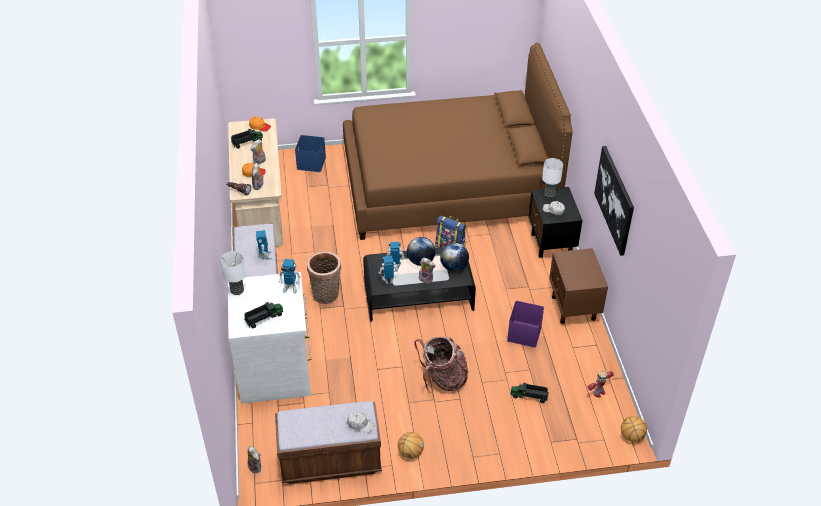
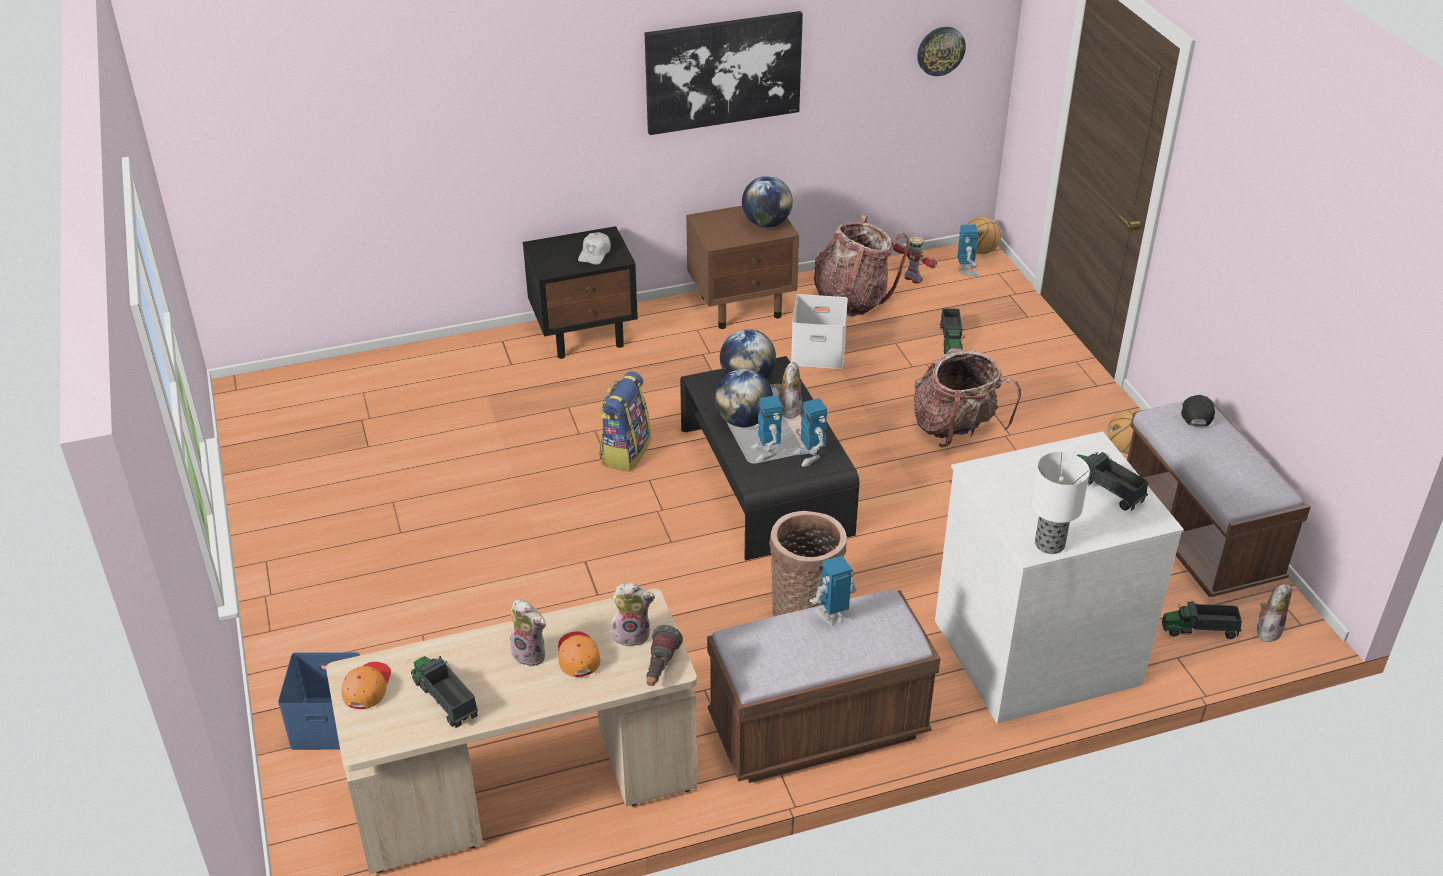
camera: 100 degrees left, 5 degrees down
(266, 438) = (1200, 630): none -> toy truck
(290, 288) = (1004, 469): toy robot -> toy robot (967, 271)
(360, 424) = (1196, 414): white cap -> black cap
(449, 185) = (415, 474): brown bed -> none
(524, 334) = (819, 351): purple storage box -> white storage box
(549, 193) = (546, 260): table lamp -> none
(578, 359) = (853, 298): none -> backpack
(580, 279) = (766, 224): none -> globe
(658, 307) = (940, 50): none -> wall clock

